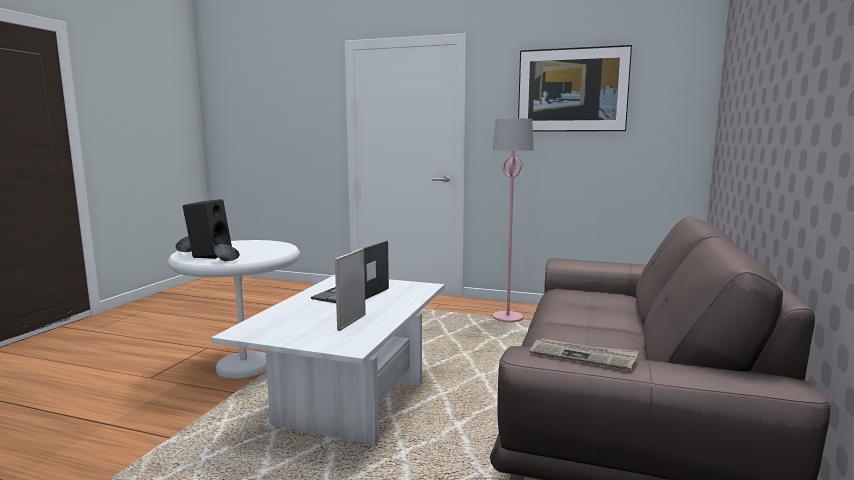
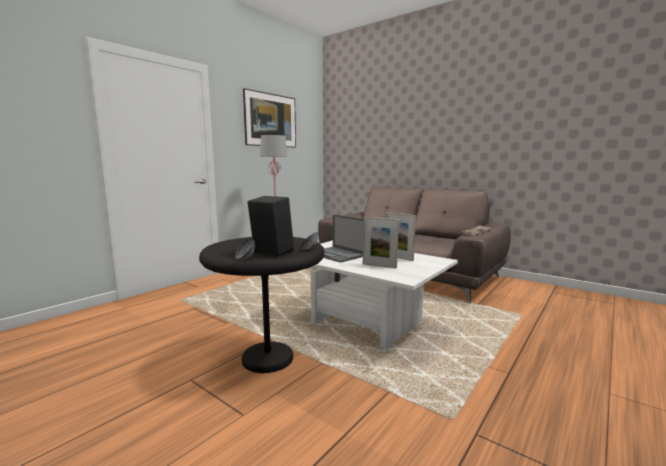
camera: 70 degrees left, 0 degrees up
(244, 366) = (267, 358): white side table -> black side table
(301, 316) = (379, 266): none -> picture frame

